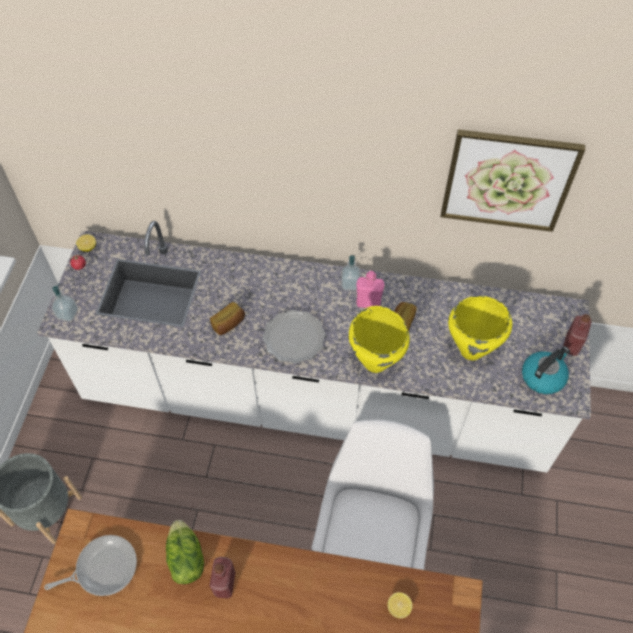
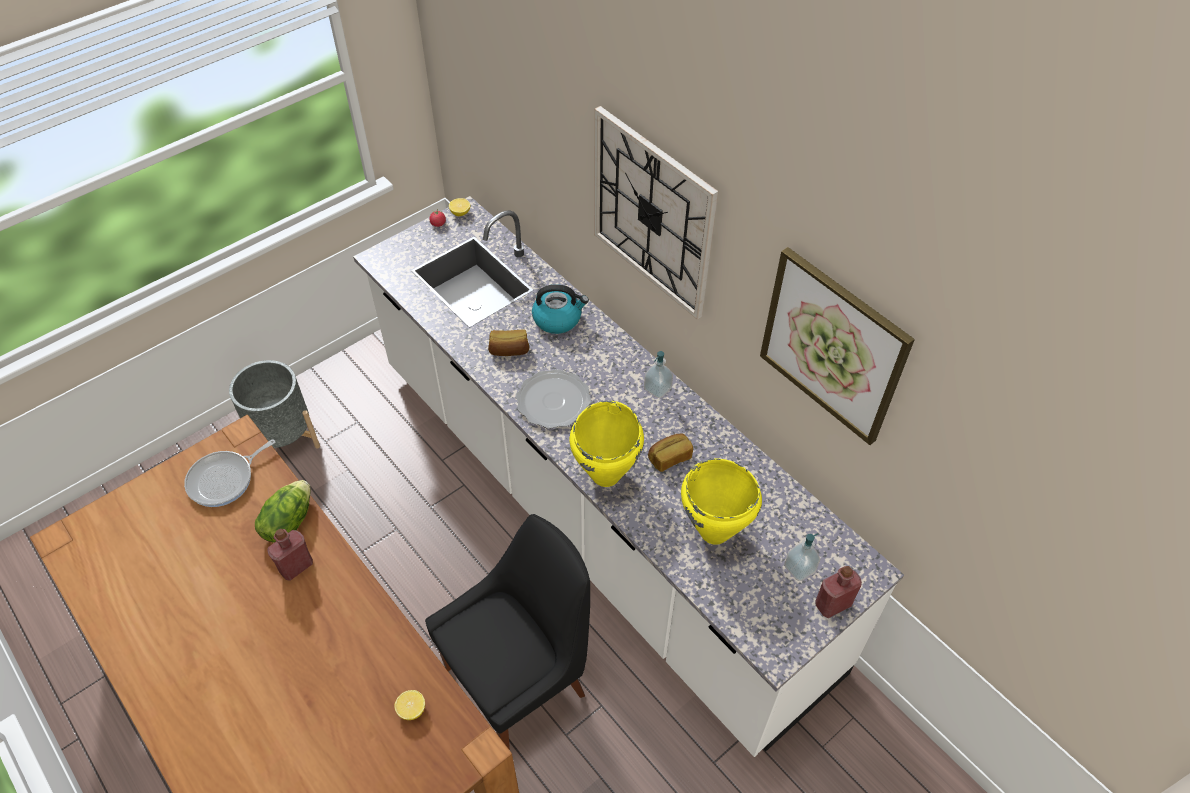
camera: 40 degrees right, 5 degrees down
(67, 314) = (390, 256): soap dispenser -> soap dispenser (799, 568)
(103, 568) = (224, 480): frying pan -> frying pan turned 120 degrees clockwise
(308, 160) = (652, 213): none -> wall clock
(368, 303) = (657, 417): pink bottle -> none
(371, 539) = (520, 678): white chair -> black chair
(543, 376) = (765, 611): kettle -> kettle (558, 319)

